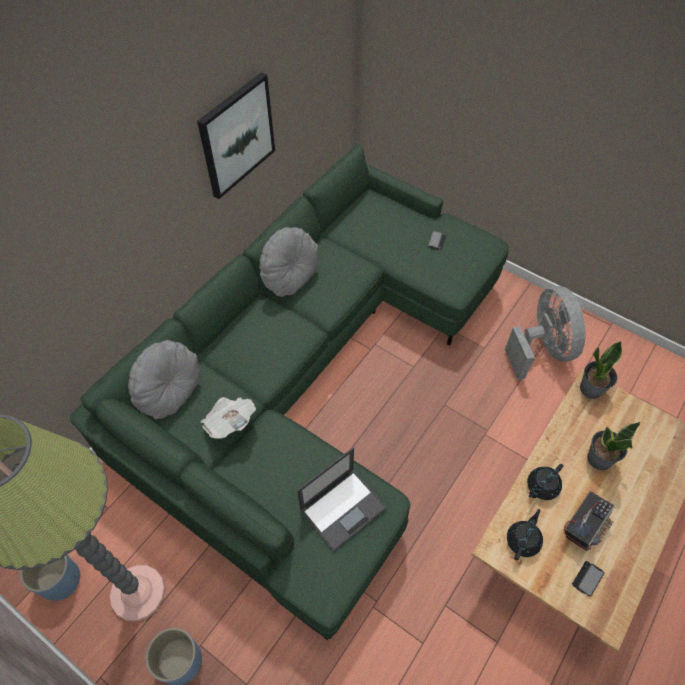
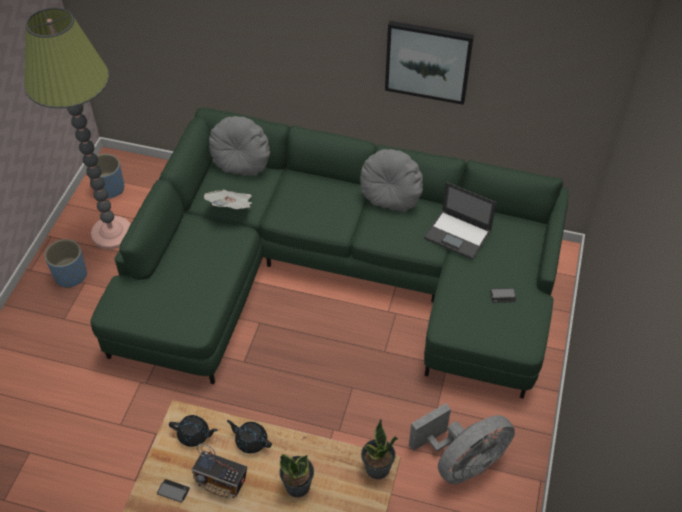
camera: 70 degrees right, 5 degrees down
(343, 508) = (182, 300): laptop -> laptop (458, 235)

